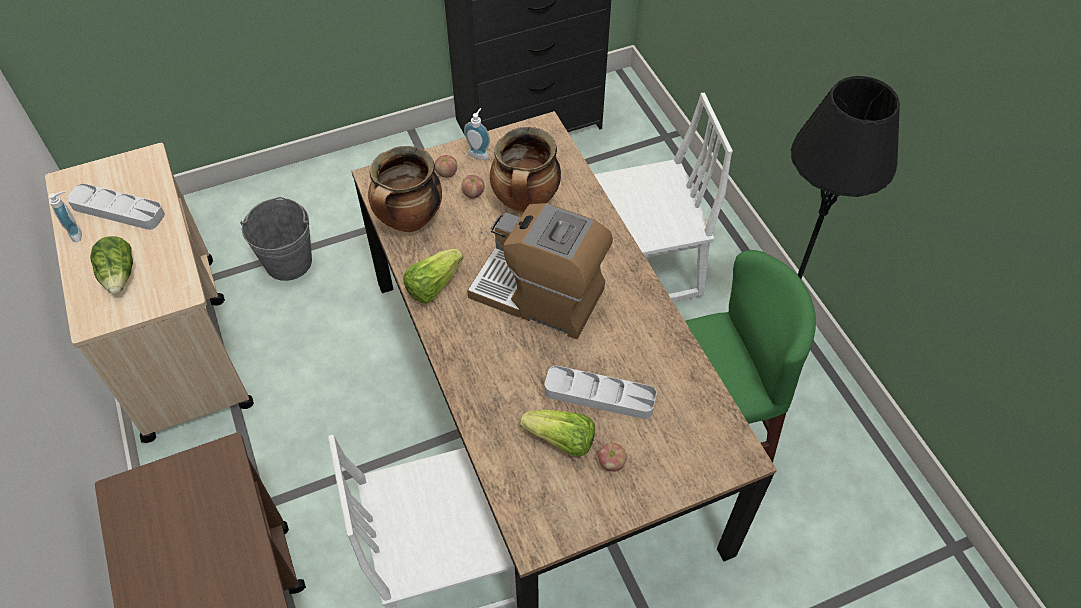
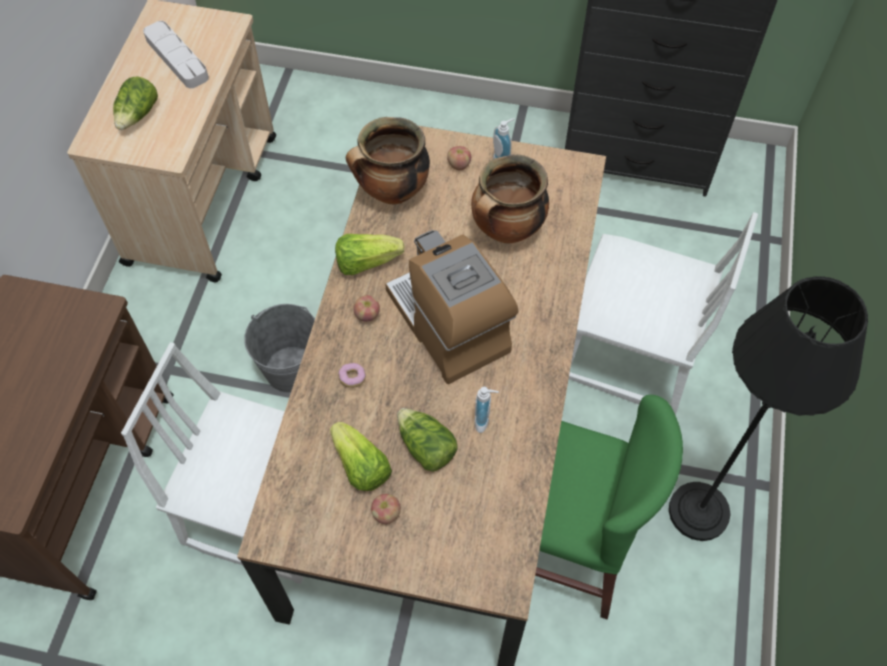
camera: 35 degrees right, 5 degrees up
(78, 233) = (135, 62): soap dispenser -> soap dispenser (485, 421)
(288, 262) = (333, 174): grey bucket -> grey bucket (291, 369)
(473, 193) = (467, 197): apple -> apple (367, 315)
(497, 379) = (352, 378): none -> donut
(599, 395) = (425, 447): grey tray -> lettuce

